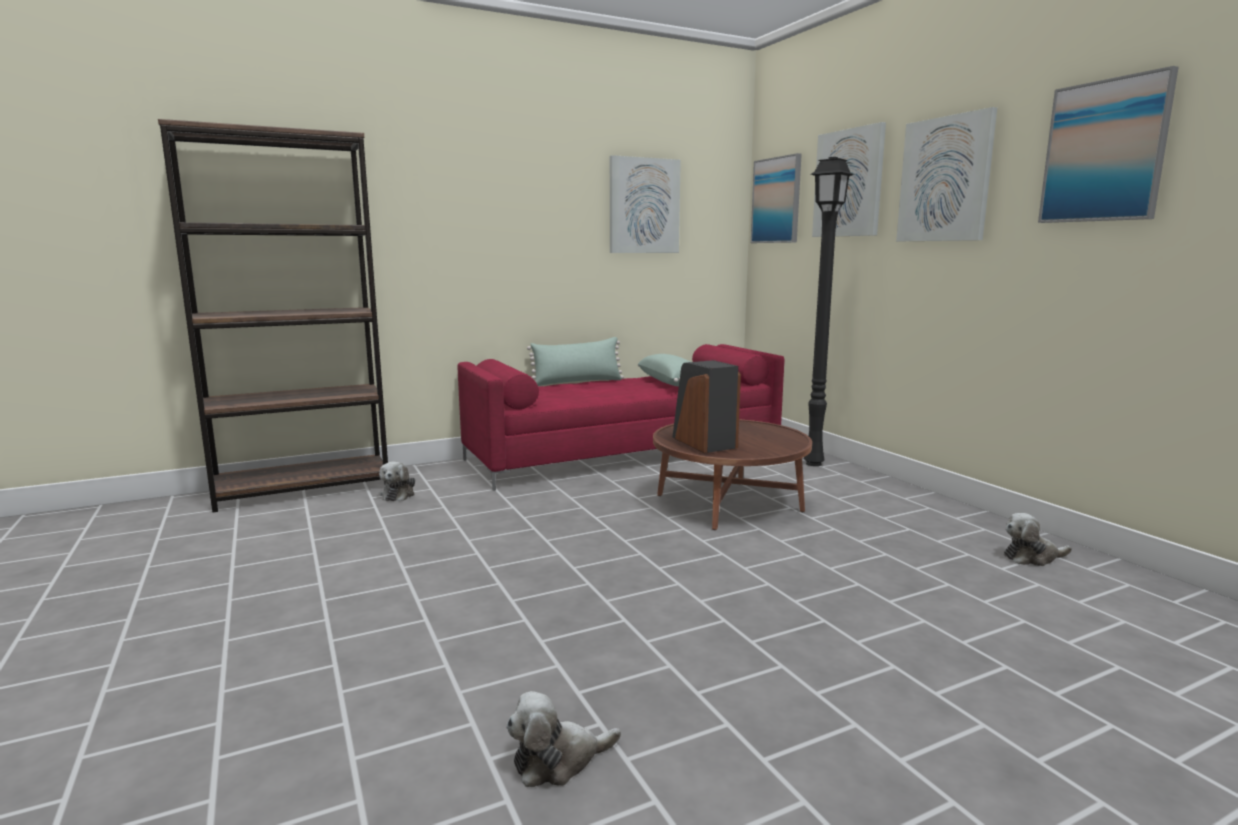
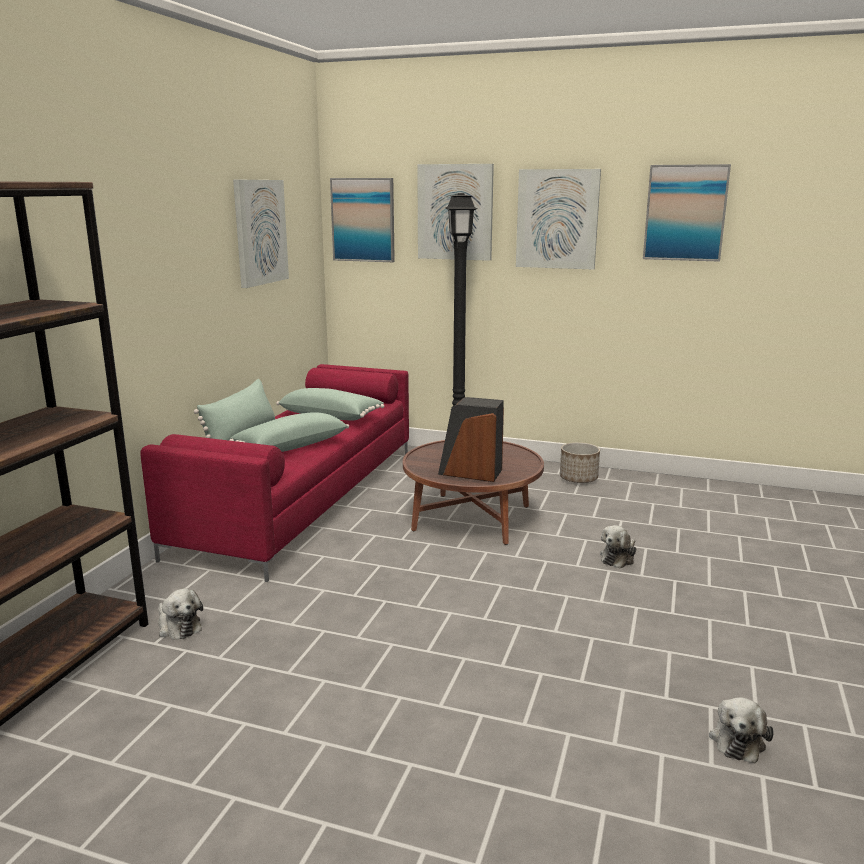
camera: 45 degrees left, 5 degrees up
(592, 392) = (290, 446): none -> green pillow
(920, 508) = (579, 478): none -> planter
(1032, 557) = (679, 493): plush toy -> plush toy (618, 558)

